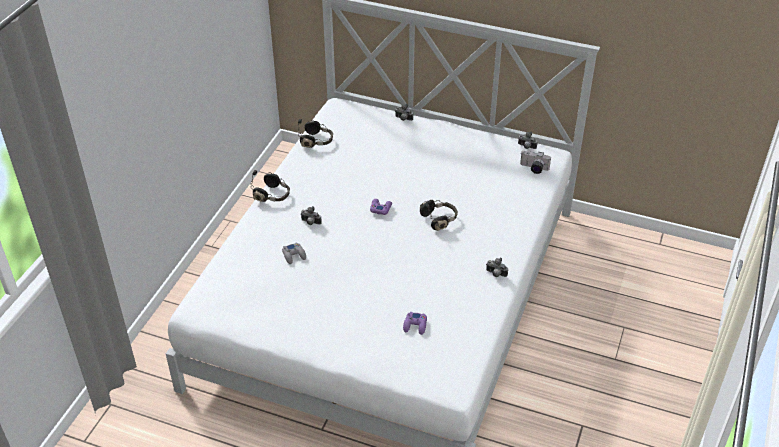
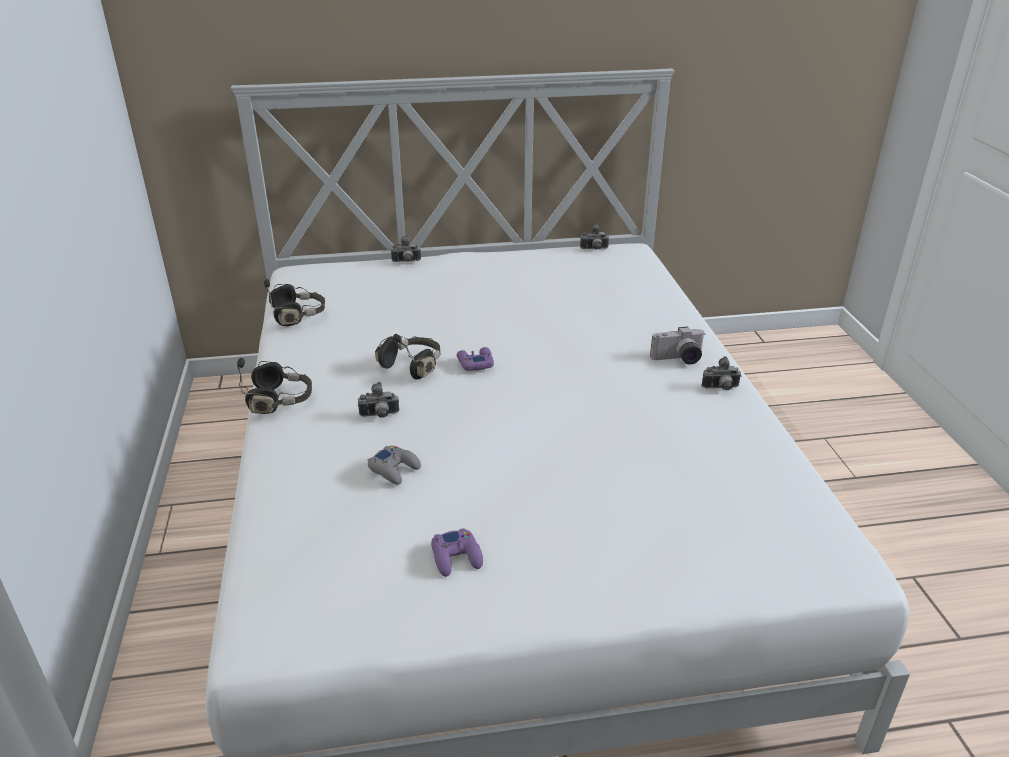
camera: 30 degrees left, 10 degrees down
(415, 325) = (691, 498): purple game controller -> purple game controller (457, 557)
(439, 219) = (572, 351): black headphones -> black headphones (413, 366)
(533, 169) = (629, 266): camera -> camera (678, 359)

